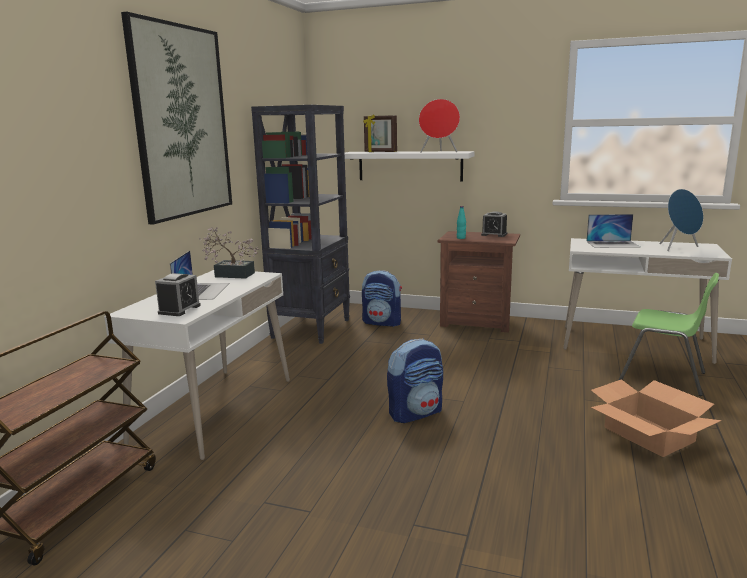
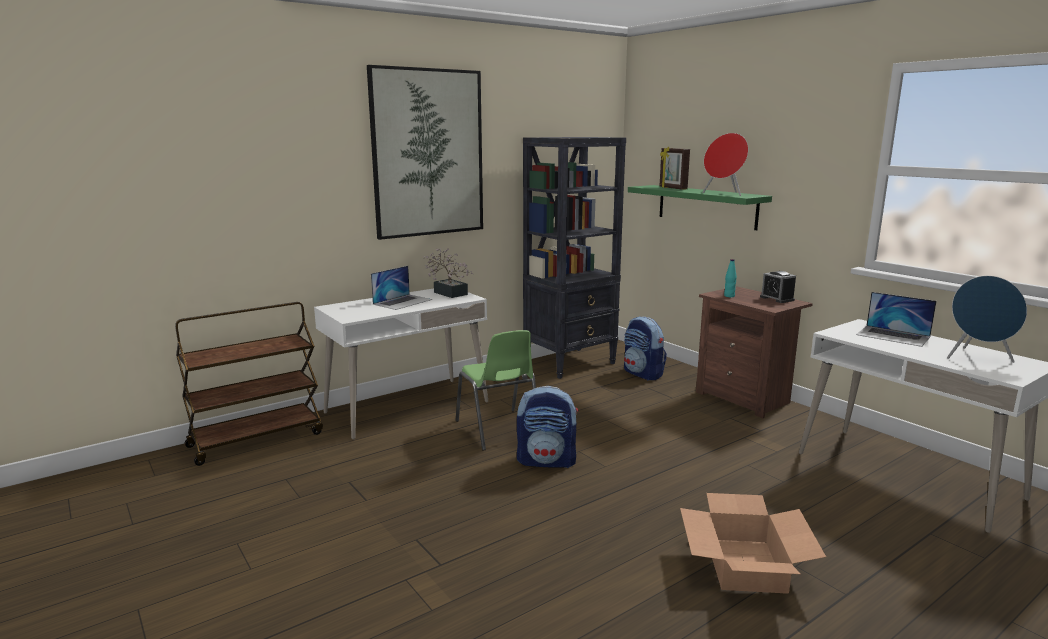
camera: 35 degrees right, 0 degrees up
(179, 309) = (360, 312): alarm clock -> none
(410, 166) = (706, 206): white shelf -> green shelf
(663, 377) = (877, 521): green chair -> green chair (498, 430)

